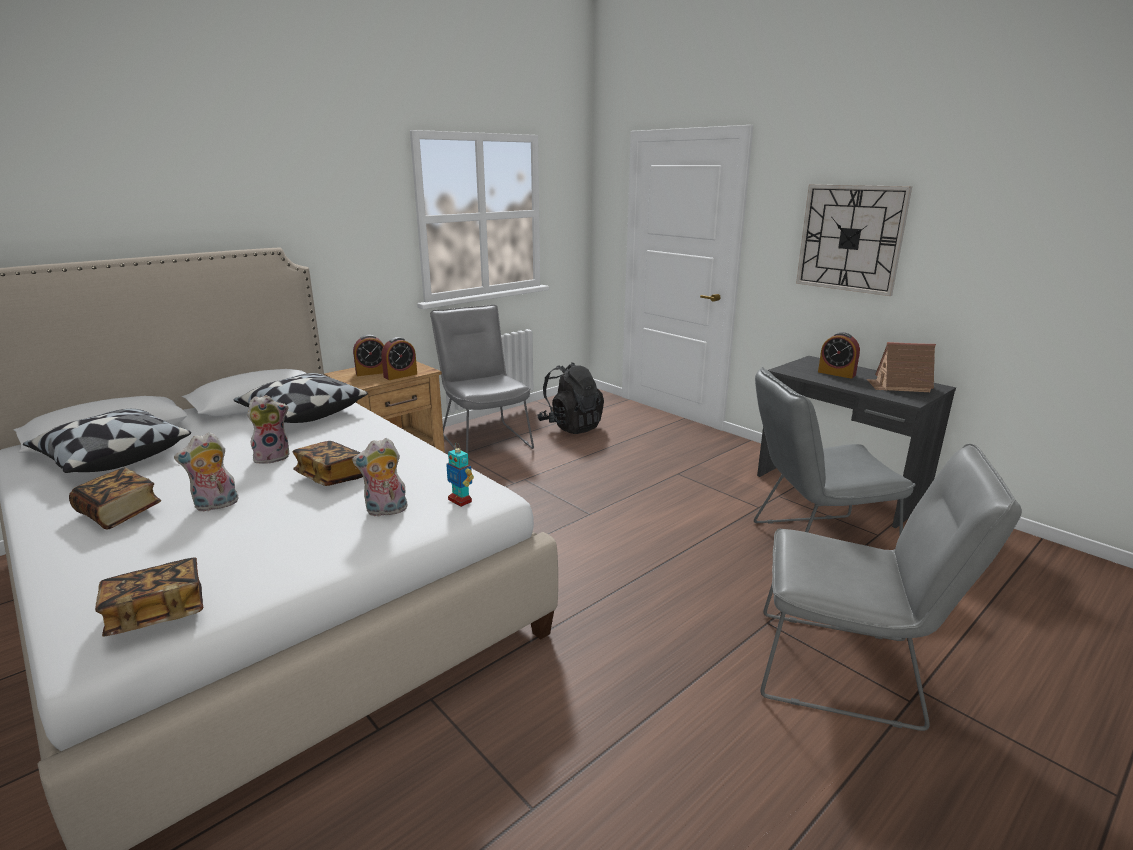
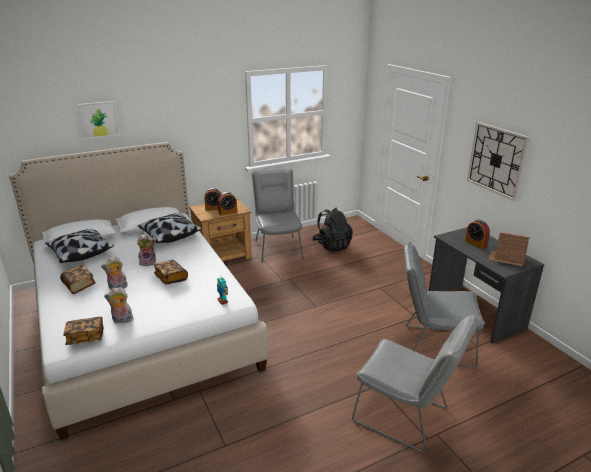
camera: 15 degrees right, 5 degrees up
(134, 196) = (98, 119): none -> picture
(386, 511) = (187, 302): plush toy -> plush toy (122, 320)

